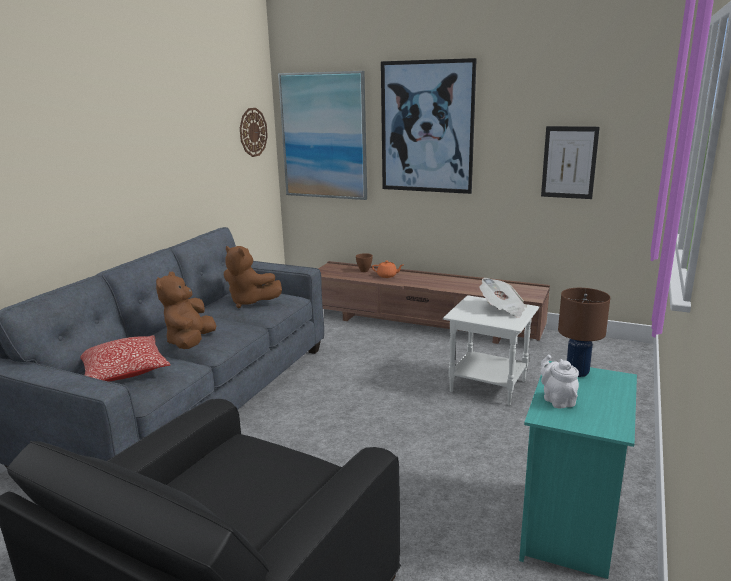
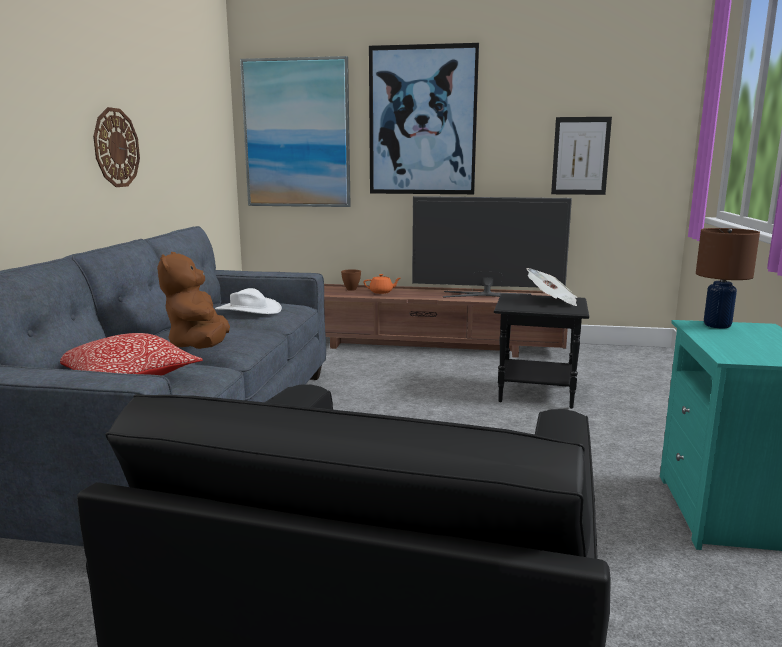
camera: 15 degrees left, 5 degrees down
(250, 302) = (248, 310): brown plush toy -> white hat
(253, 132) = (214, 124): wall clock -> wall clock (116, 148)
(476, 286) = (487, 295): none -> television
(489, 386) = (537, 394): white side table -> black side table
(557, 400) = (727, 345): white teapot -> none

